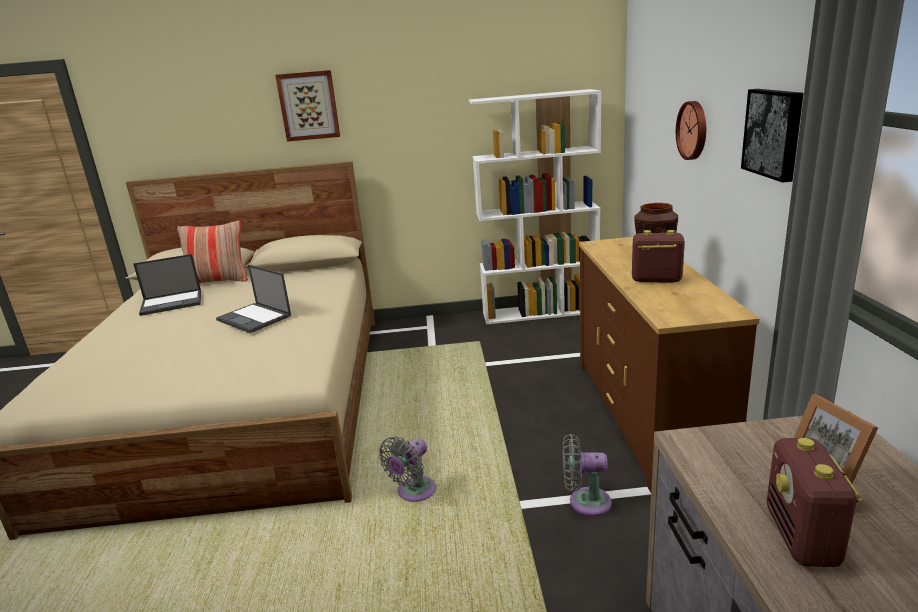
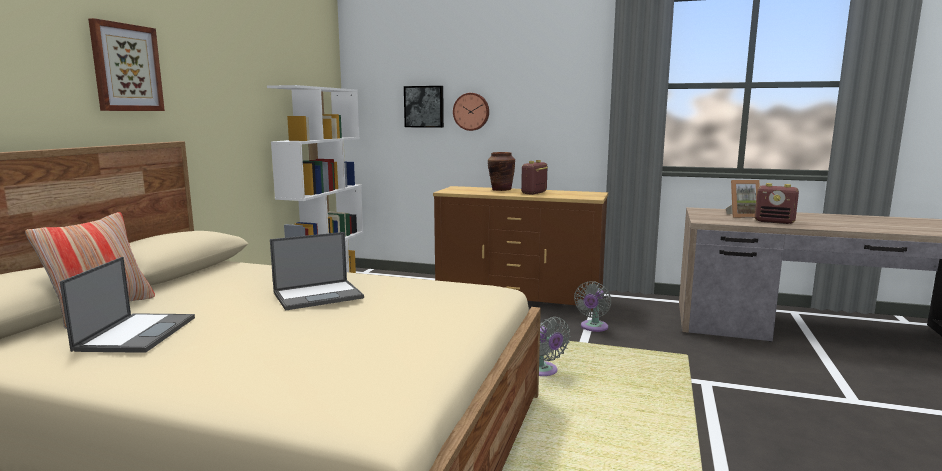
camera: 70 degrees left, 10 degrees down
(774, 133) = (567, 102): picture -> picture (424, 106)

